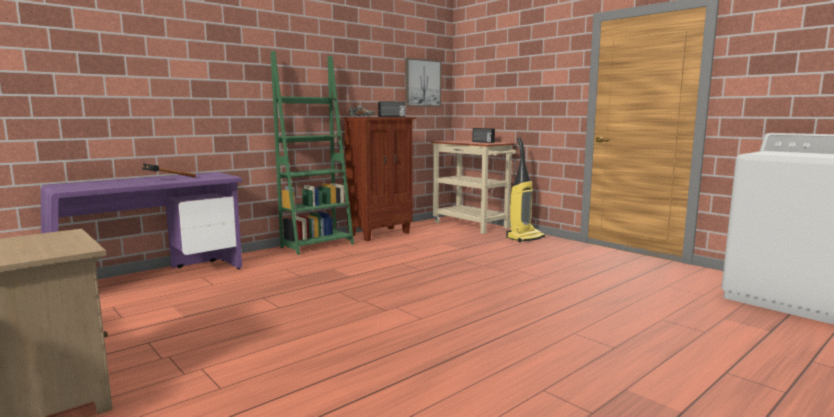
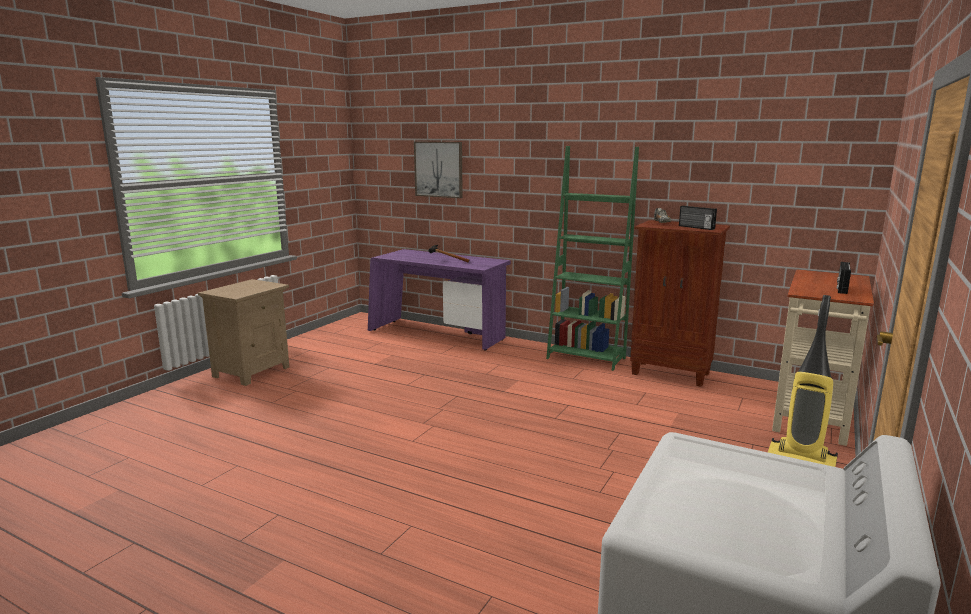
camera: 70 degrees right, 5 degrees up
(422, 83) = (811, 177): picture -> picture (439, 169)

